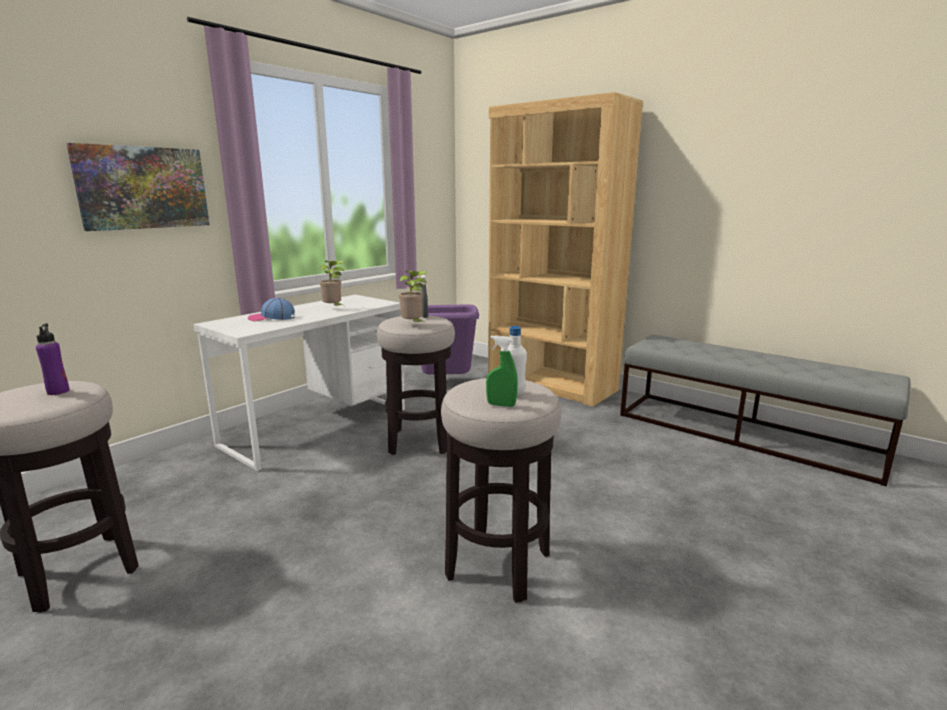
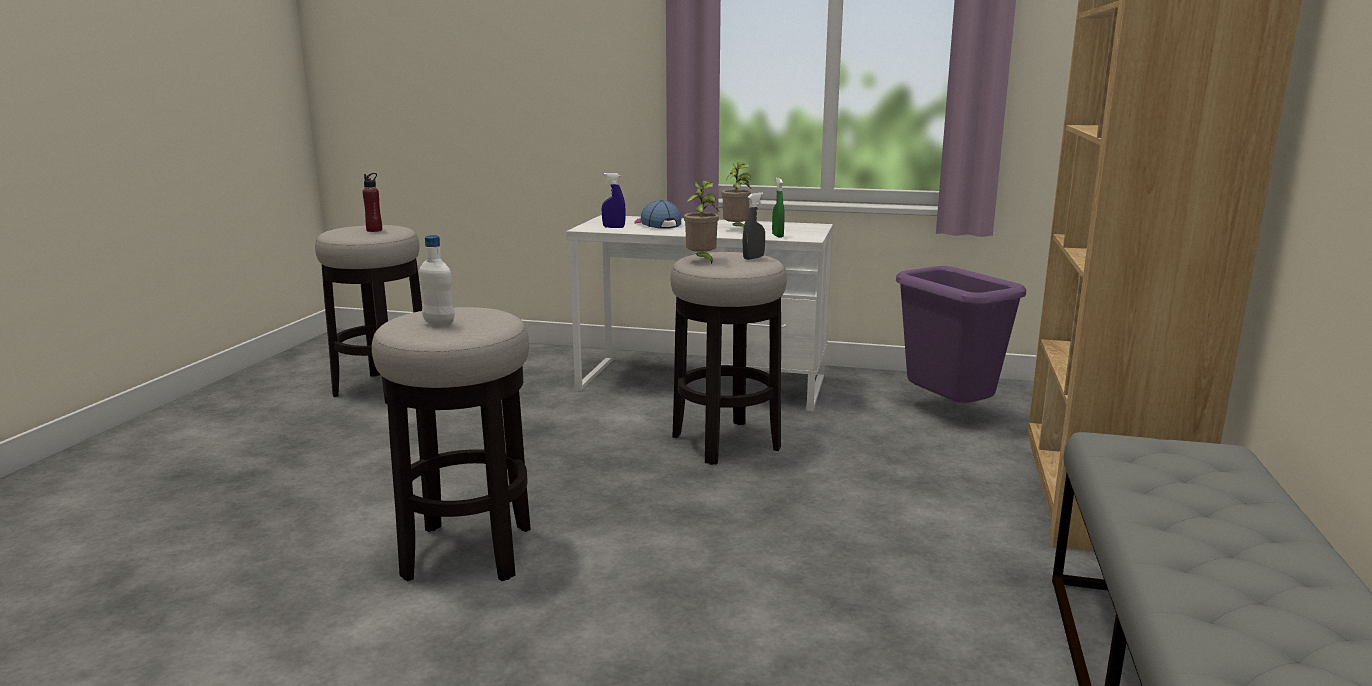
camera: 65 degrees right, 0 degrees up
(58, 391) = (374, 230): purple bottle -> red bottle
(143, 188) = (595, 62): picture -> none
(257, 327) = (613, 227): none -> blue spray bottle
(501, 405) = (402, 324): green spray bottle -> green spray bottle (777, 236)

